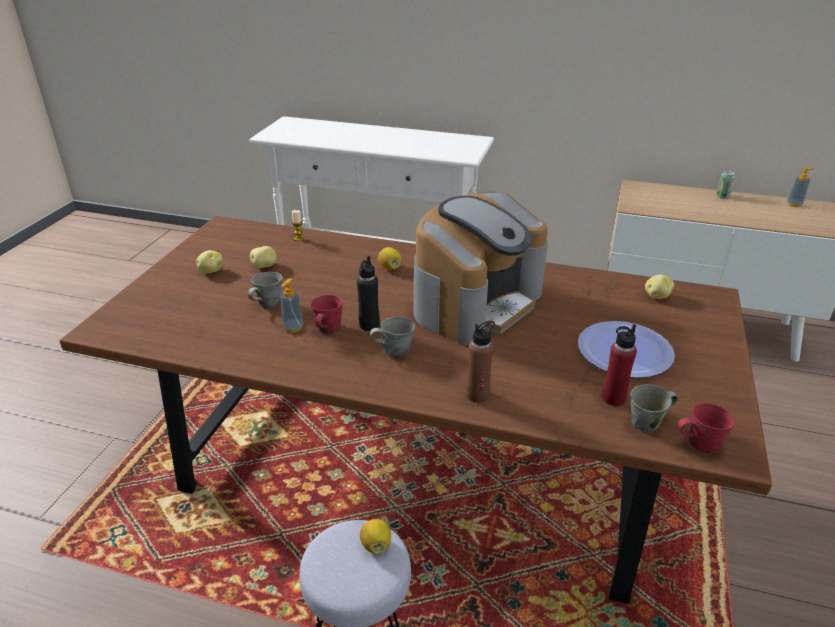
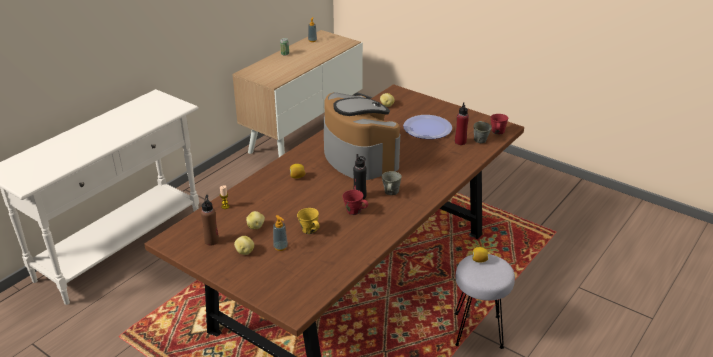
camera: 70 degrees left, 0 degrees up
(268, 303) = (309, 230): grey mug -> yellow mug
(293, 327) = (345, 224): soap dispenser -> soap dispenser (280, 247)
(478, 395) = (441, 176): brown bottle -> brown bottle (212, 241)

